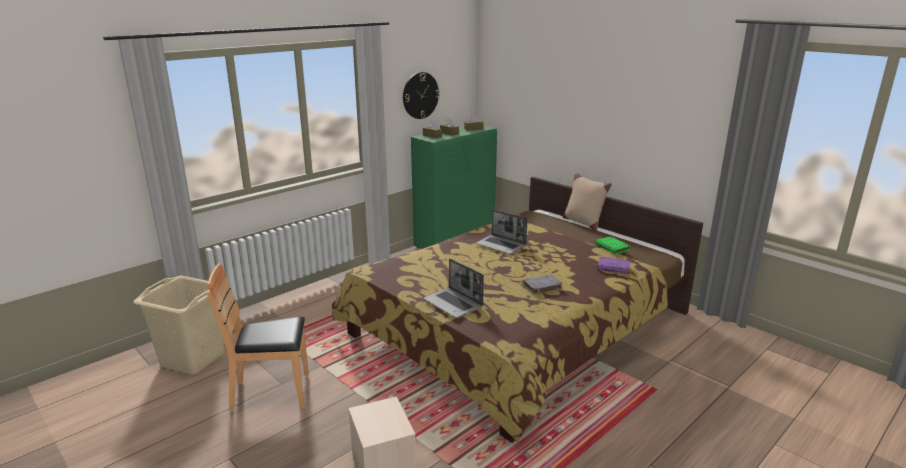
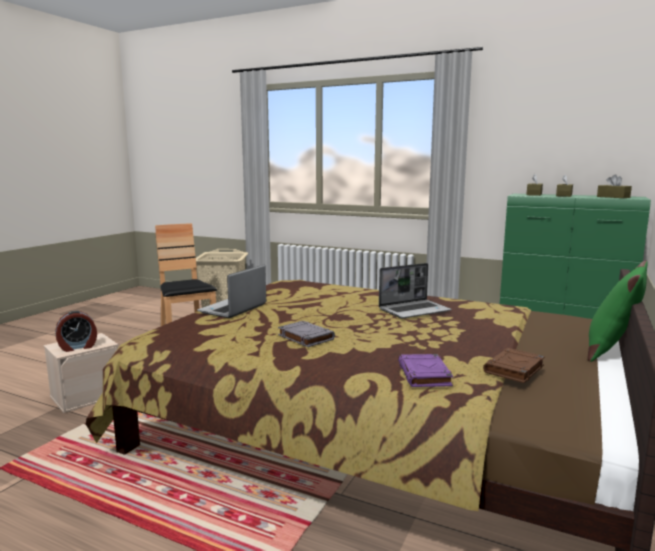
camera: 70 degrees right, 10 degrees down
(390, 421) = (78, 347): none -> alarm clock
(420, 95) = (539, 143): wall clock -> none
(501, 245) = (414, 310): laptop -> laptop turned 135 degrees counterclockwise
(583, 222) = (611, 350): beige pillow -> green pillow
(612, 247) = (514, 369): green book -> brown book

